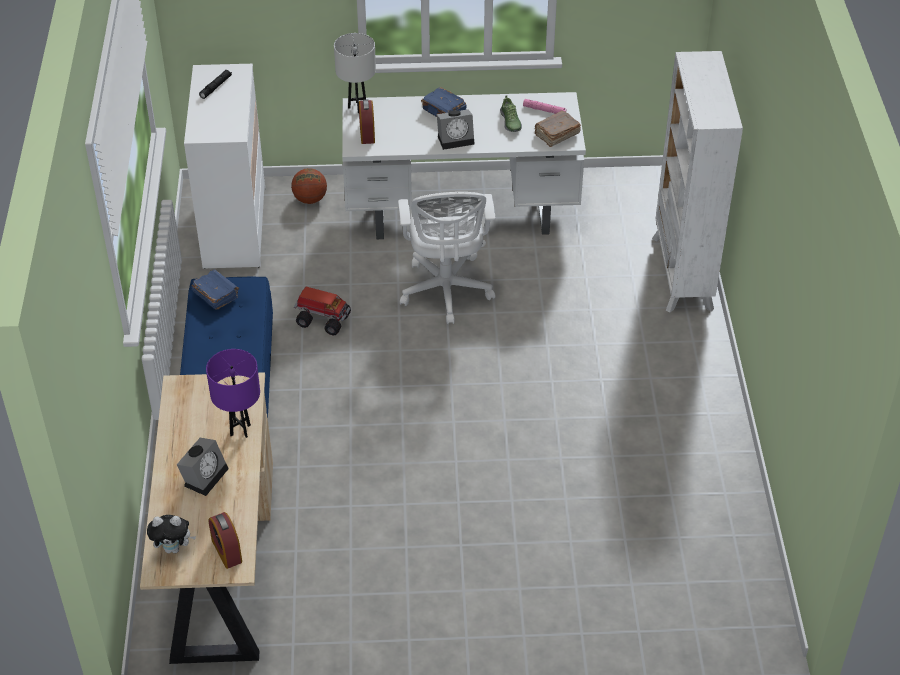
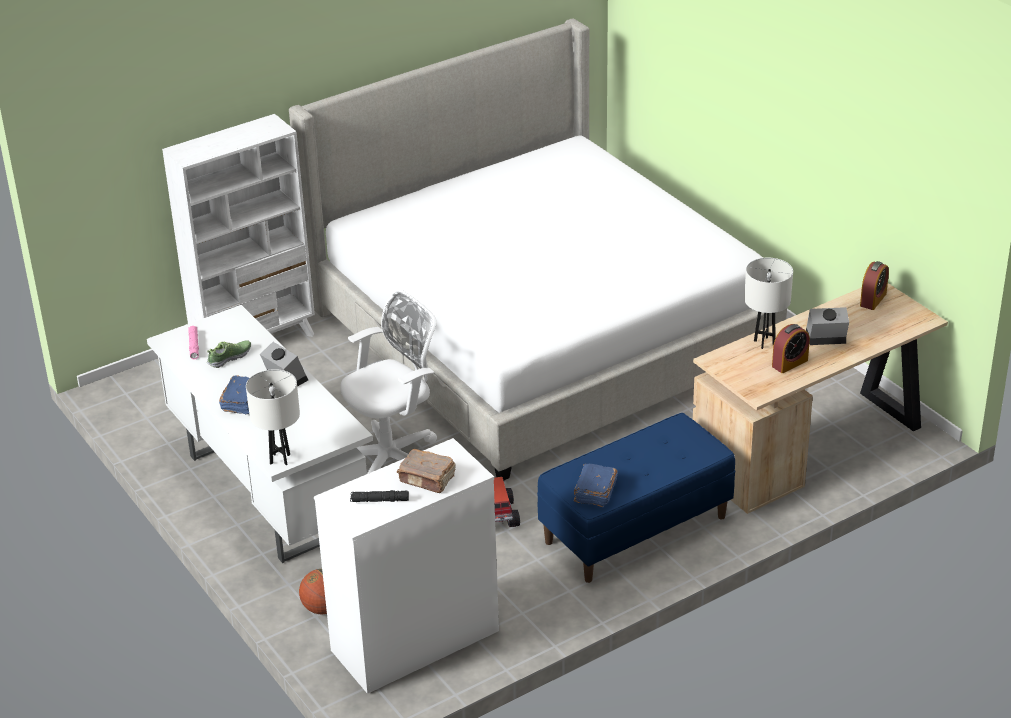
camera: 120 degrees left, 10 degrees down
(173, 548) = (901, 322): plush toy -> none
(240, 430) = (764, 342): purple table lamp -> white table lamp
(367, 133) = (321, 434): alarm clock -> alarm clock (789, 363)
(555, 461) = (540, 332): none -> bed
(556, 135) = (230, 326): brown book -> brown book (427, 479)

